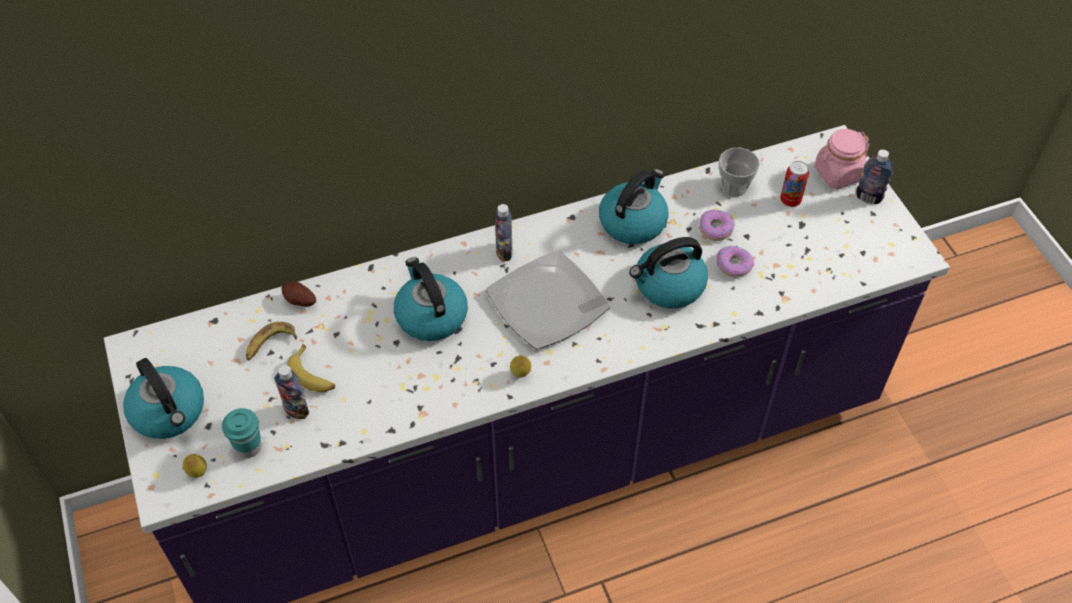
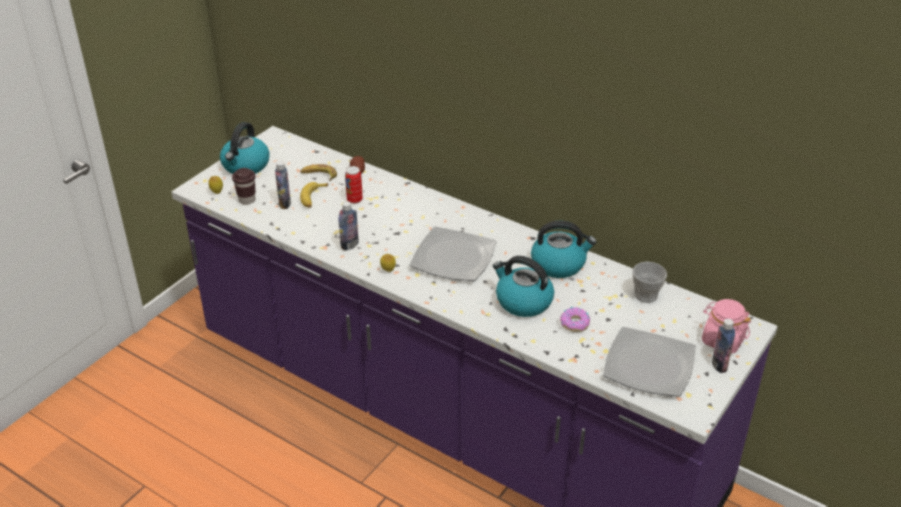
camera: 55 degrees right, 15 degrees down
(249, 447) = (247, 200): turquoise cup -> brown cup
(430, 315) = (396, 219): kettle -> none
(504, 252) = (473, 224): bottle -> bottle (349, 245)
(715, 229) = (597, 302): donut -> none
(790, 200) = (666, 327): can -> can (354, 200)
(835, 247) = (649, 366): none -> plate

